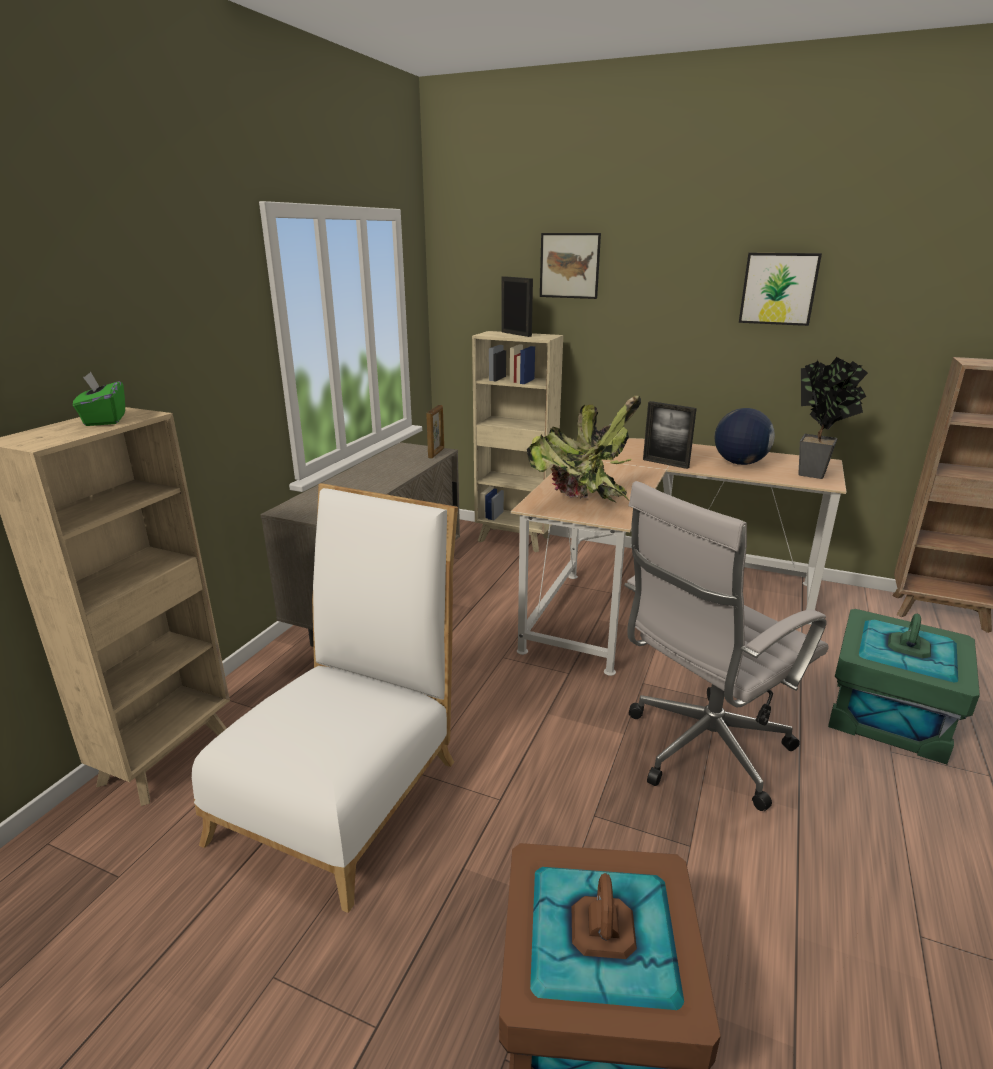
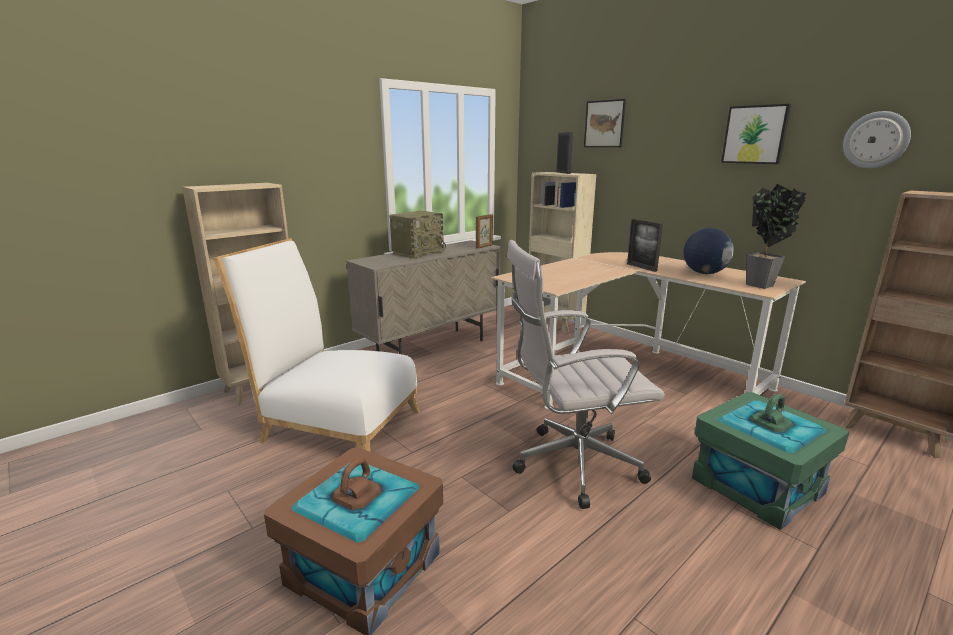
camera: 25 degrees right, 5 degrees down
(104, 420) = (247, 184): green tissue box -> none
(346, 788) = (334, 423): white chair -> white chair turned 120 degrees counterclockwise
(357, 480) = (418, 253): none -> radio
(583, 503) = (545, 279): potted plant -> none
(915, 300) = (876, 140): none -> wall clock

